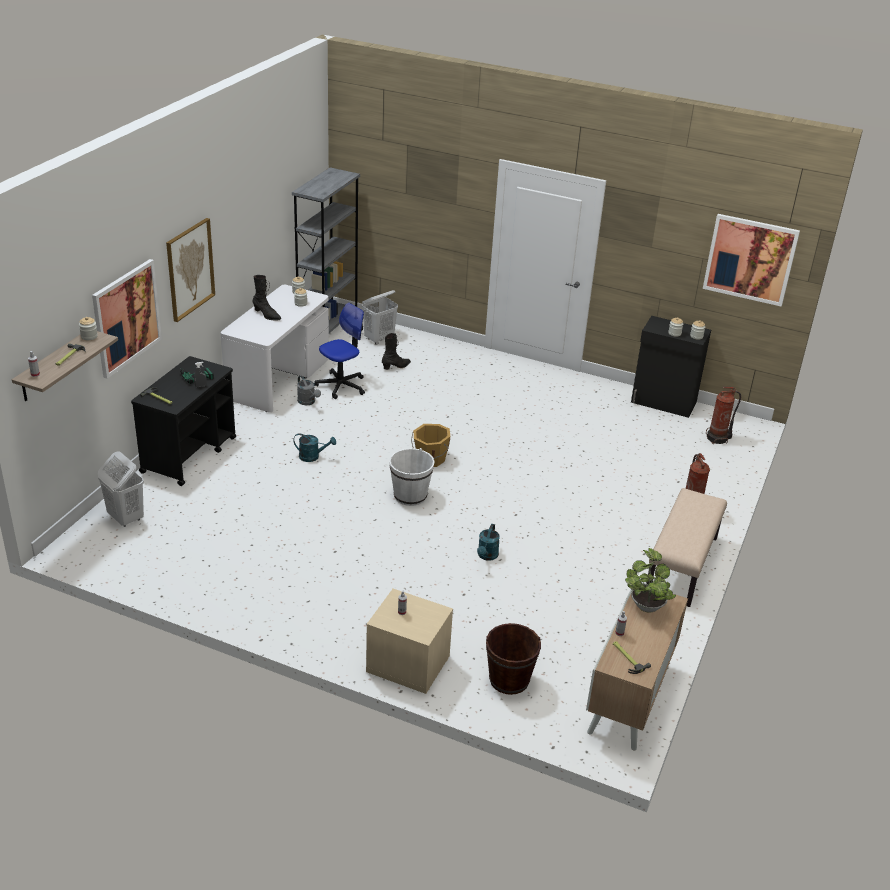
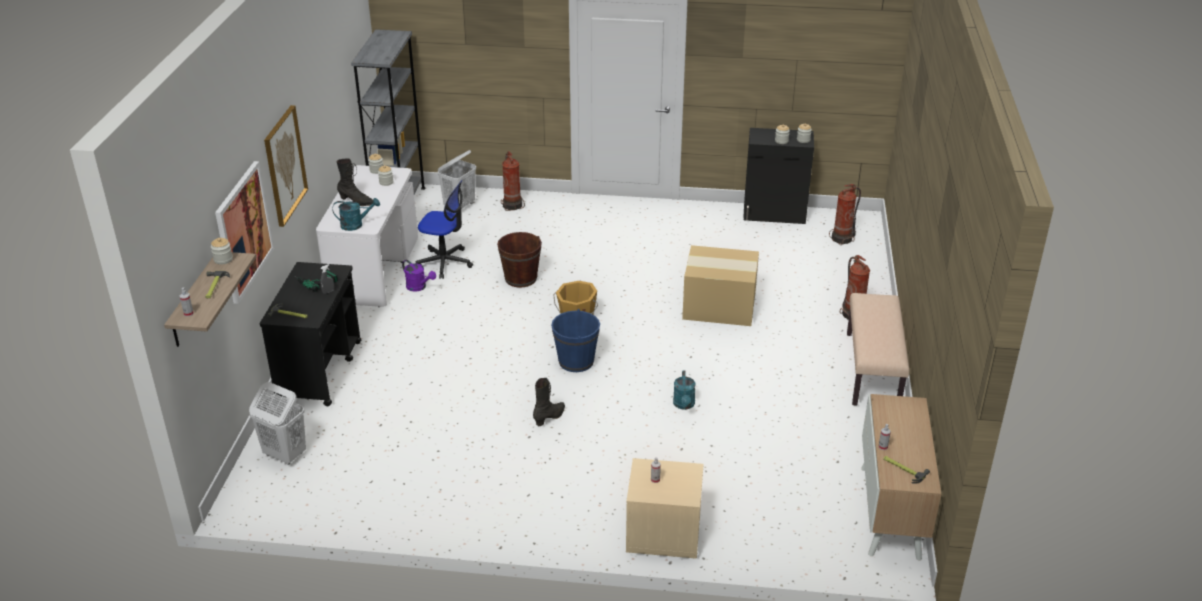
camera: 15 degrees left, 0 degrees up
(308, 402) = (419, 287): grey watering can -> purple watering can
(313, 457) = (454, 343): turquoise watering can -> turquoise watering can (356, 225)
(341, 385) = (445, 262): office chair -> office chair turned 75 degrees clockwise
(396, 367) = (492, 231): black boot -> black boot (550, 417)
(410, 496) = (576, 361): white bucket -> blue bucket
(426, 347) = (512, 205): none -> fire extinguisher
(509, 680) = (769, 523): brown bucket -> brown bucket (521, 278)
(567, 476) = (720, 306): none -> cardboard box
(646, 604) = (892, 413): potted plant -> none
(750, 259) = (846, 53): picture -> none

